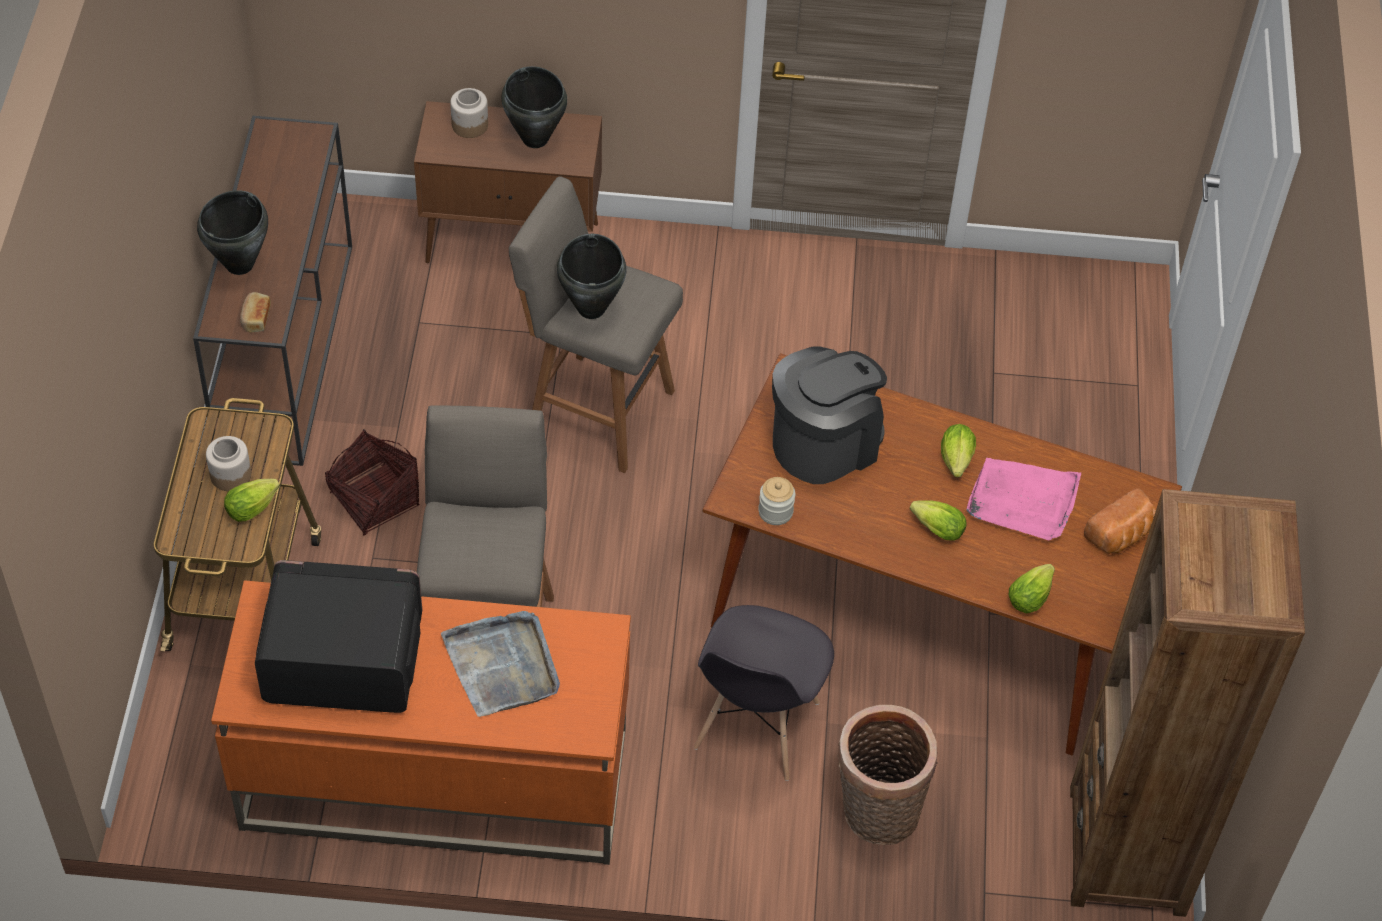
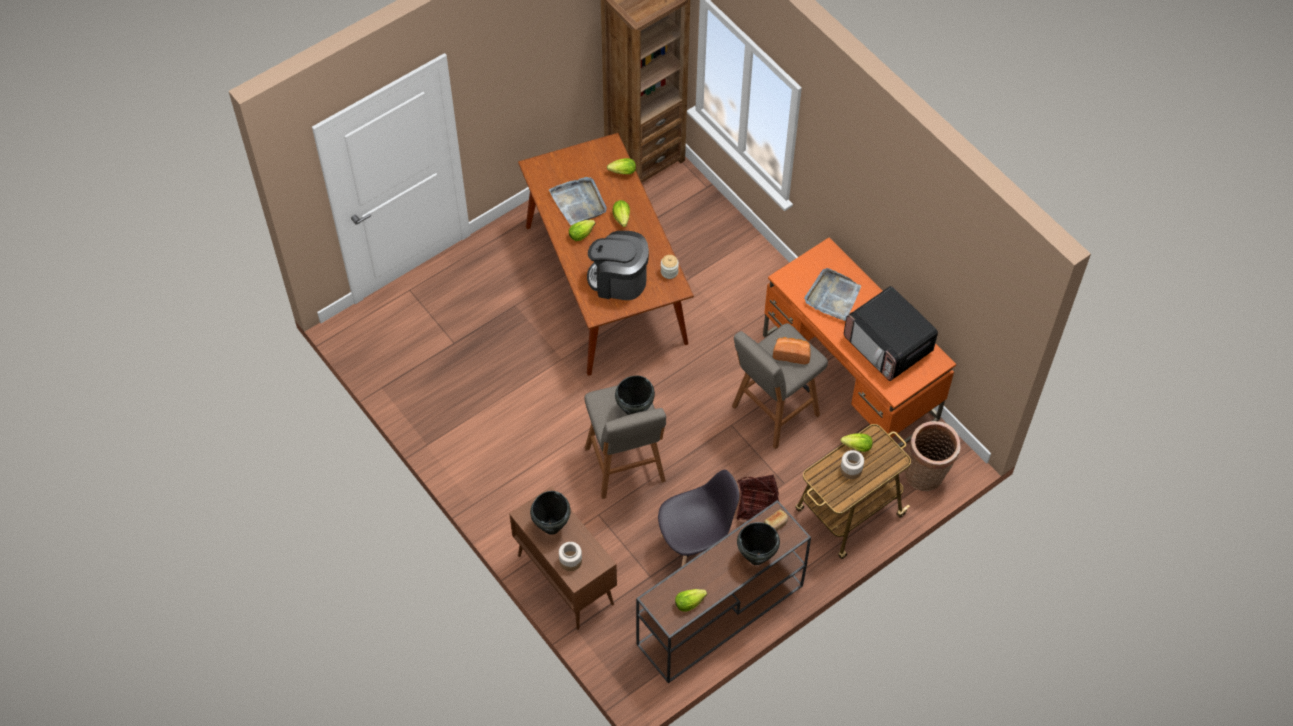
camera: 130 degrees left, 5 degrees up
(267, 164) = (691, 602): none -> lettuce
(756, 727) = (715, 297): grey chair -> grey chair (695, 549)
(876, 814) = (711, 237): basket -> basket (926, 475)
(1023, 501) = (579, 202): pink tray -> grey tray
(1121, 535) = (563, 164): bread -> bread (792, 354)

